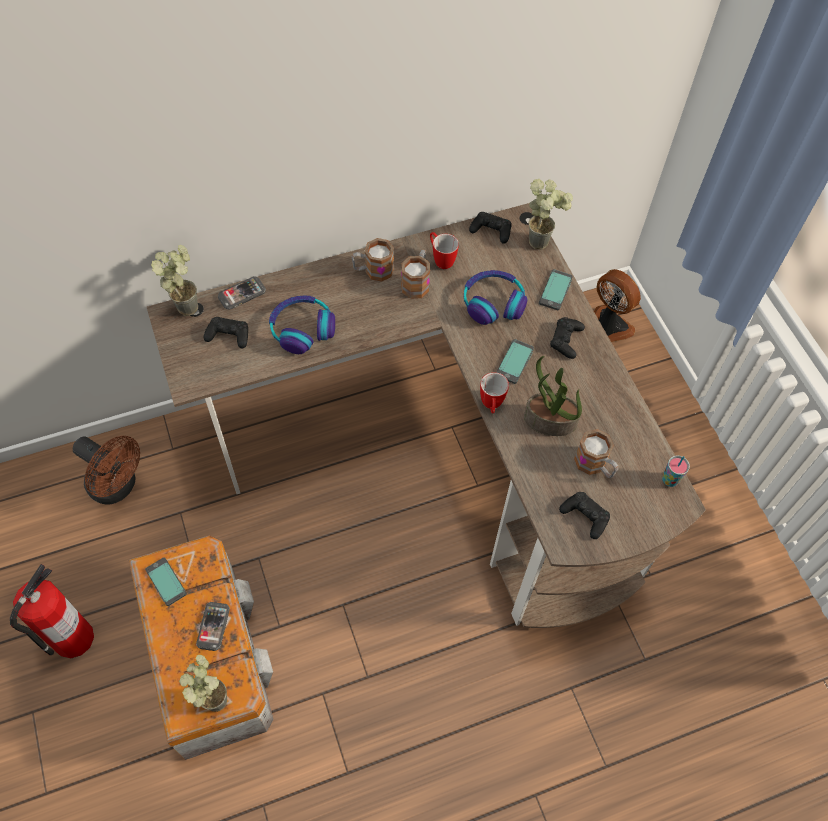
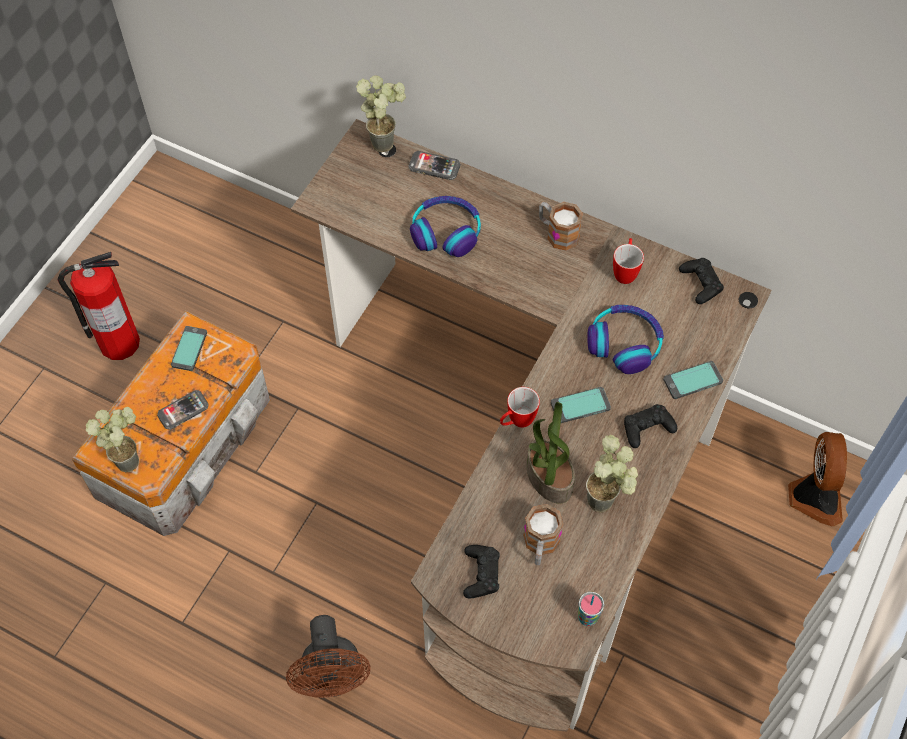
camera: 50 degrees right, 0 degrees up
(118, 487) = (262, 262): brown fan -> brown fan (333, 679)
(228, 335) = (387, 190): black game controller -> none
(417, 282) = (581, 272): mug -> none
(543, 239) = (738, 329): potted plant -> potted plant (608, 502)

